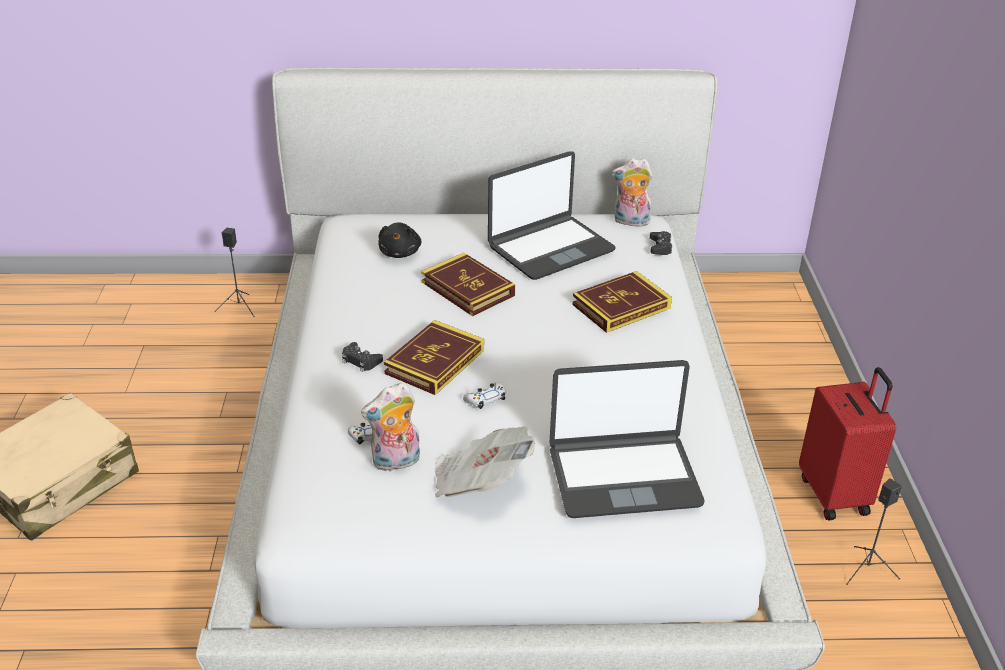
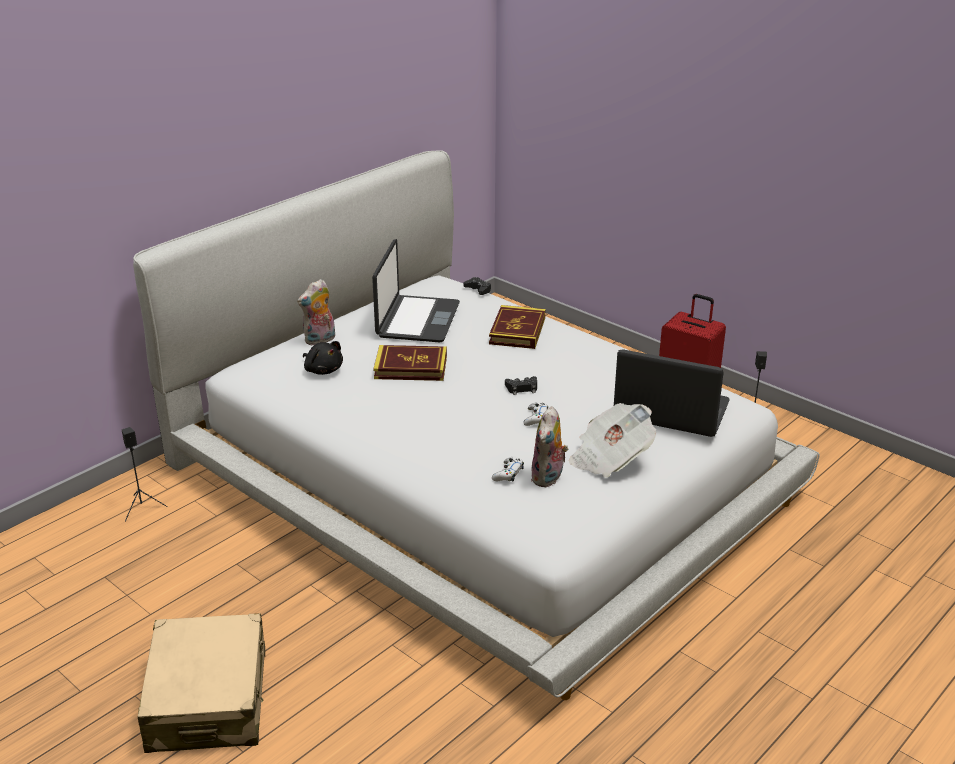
camera: 45 degrees left, 5 degrees down
(360, 361) = (423, 441): black game controller -> black game controller (522, 388)
(435, 362) = (469, 416): book -> none
(623, 476) = (671, 412): laptop -> laptop turned 105 degrees counterclockwise
(630, 222) = (432, 285): plush toy -> plush toy (320, 340)

